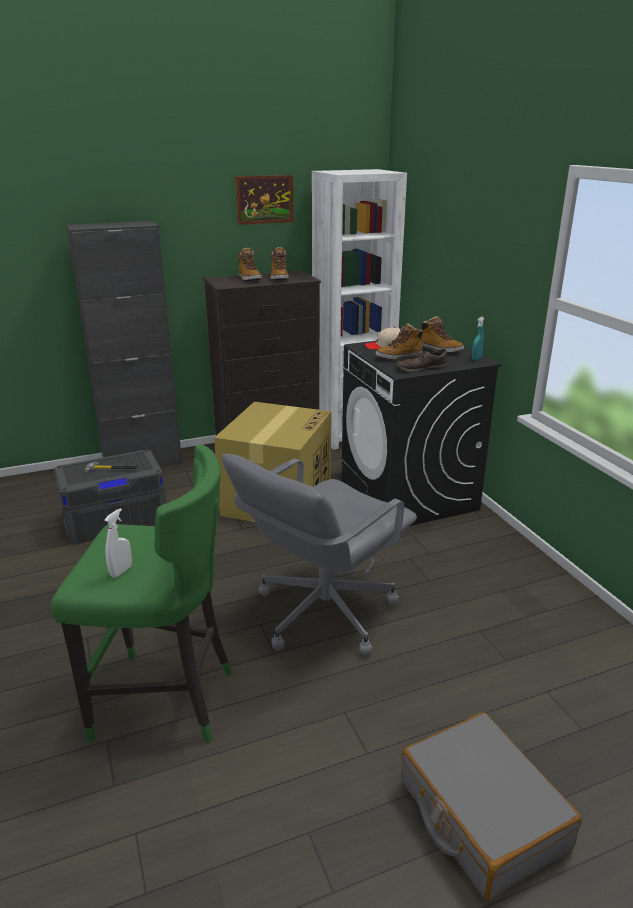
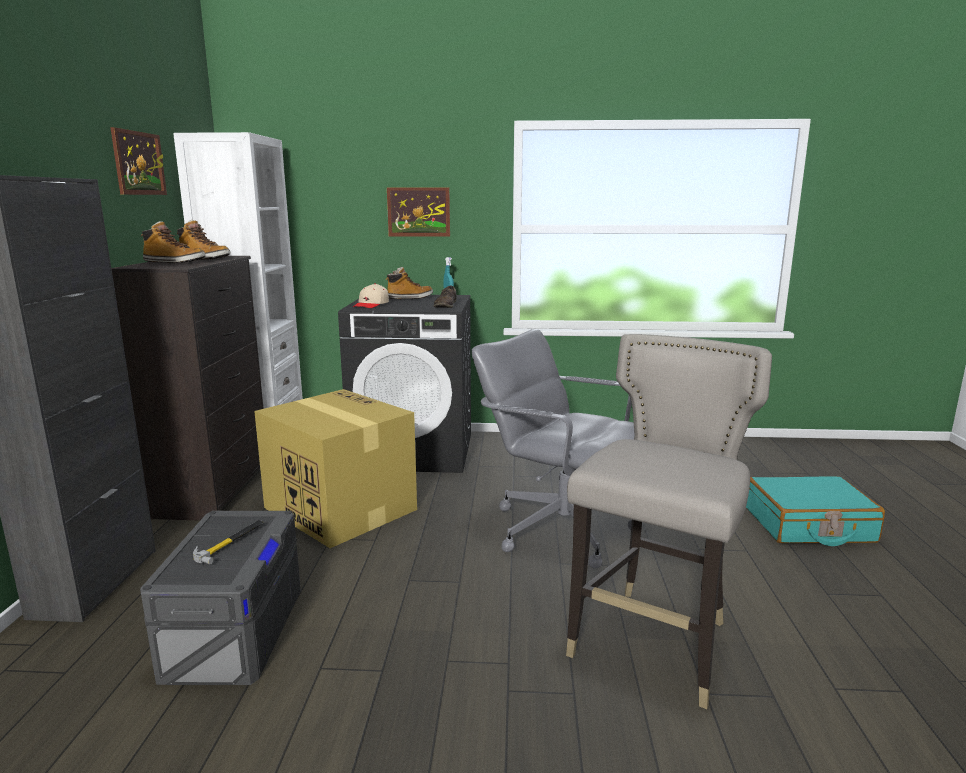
camera: 65 degrees left, 10 degrees down
(121, 571) = (697, 467): white spray bottle -> none
(165, 701) = (654, 642): green stool -> grey stool
(323, 612) = (562, 528): grey office chair -> grey office chair turned 150 degrees clockwise
(399, 357) = (407, 306): boot -> none
(481, 815) = (808, 525): grey suitcase -> turquoise suitcase
(484, 260) = (418, 212): none -> picture

